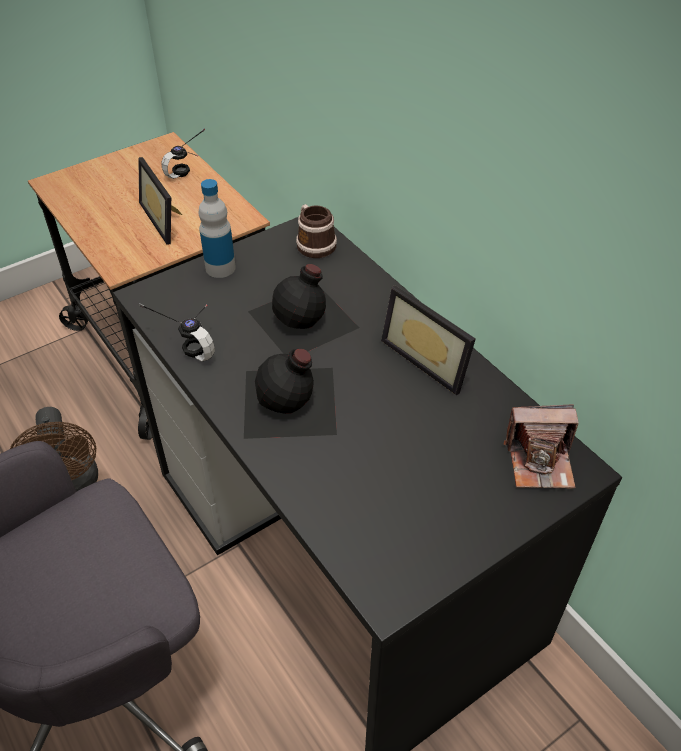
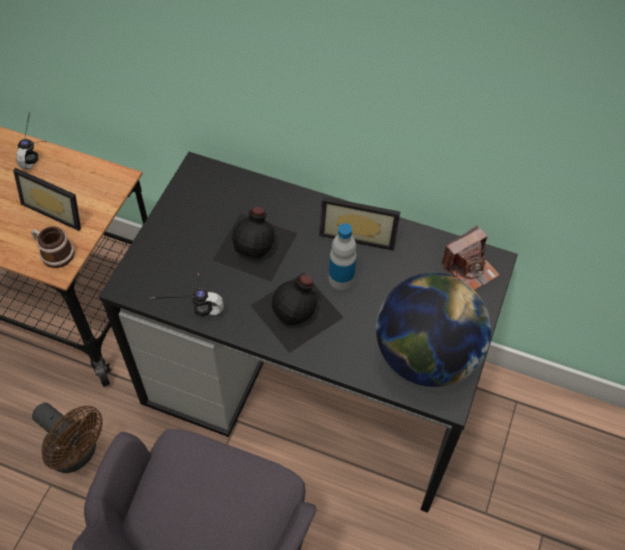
camera: 35 degrees left, 10 degrees up
(220, 268) = (162, 235): bottle -> bottle (341, 279)
(314, 243) = (212, 181): mug -> mug (54, 253)
(399, 529) = (425, 356): none -> globe

